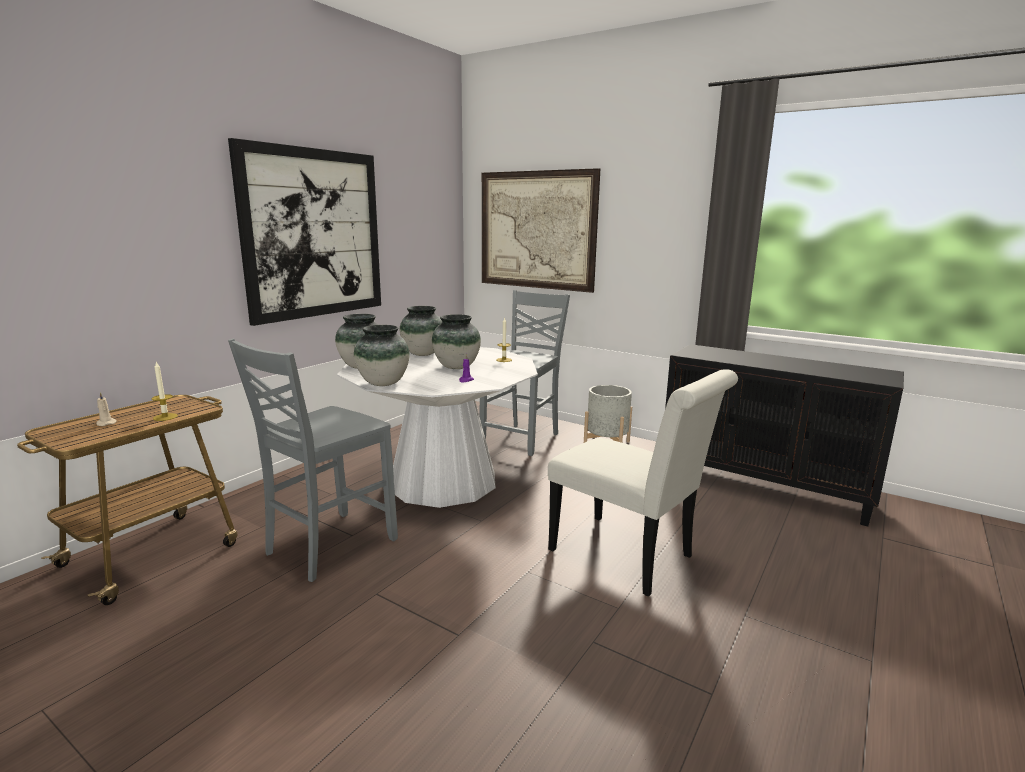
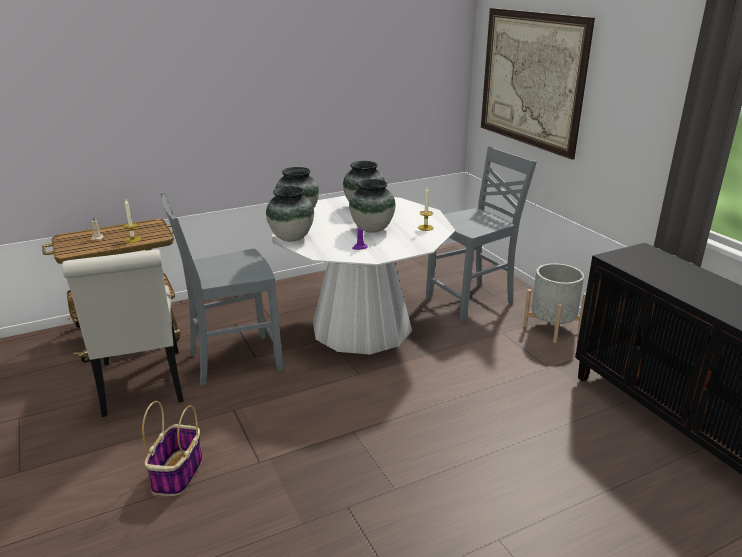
camera: 30 degrees right, 10 degrees up
(314, 234) = (289, 83): picture -> none
(370, 686) = (178, 474): none -> basket
(628, 557) = (450, 449): white chair -> white chair (142, 387)

